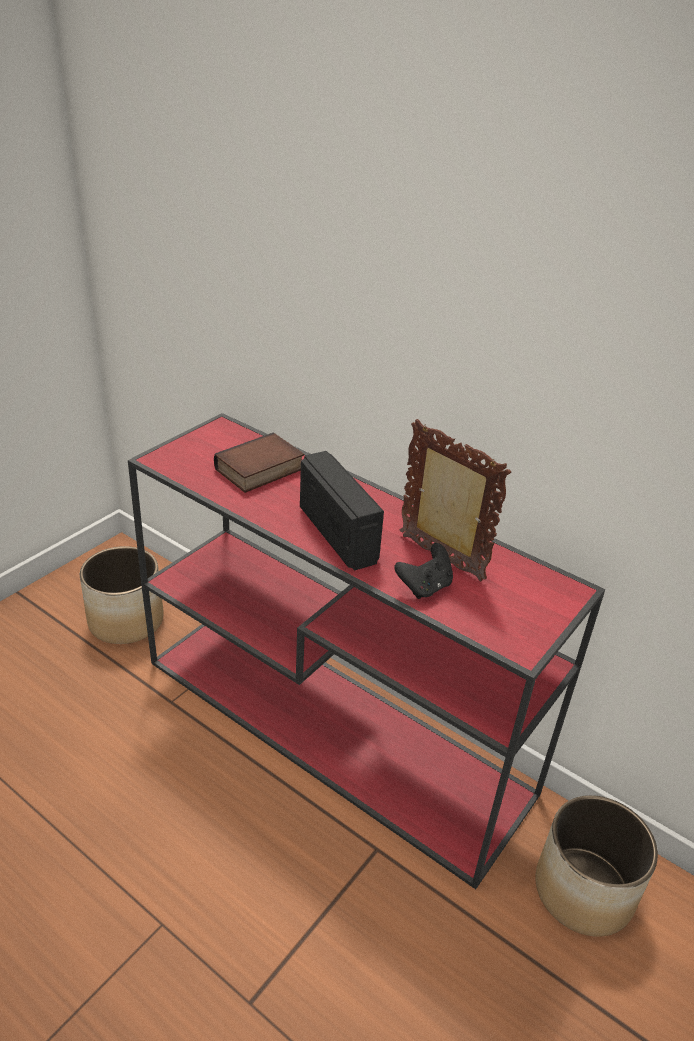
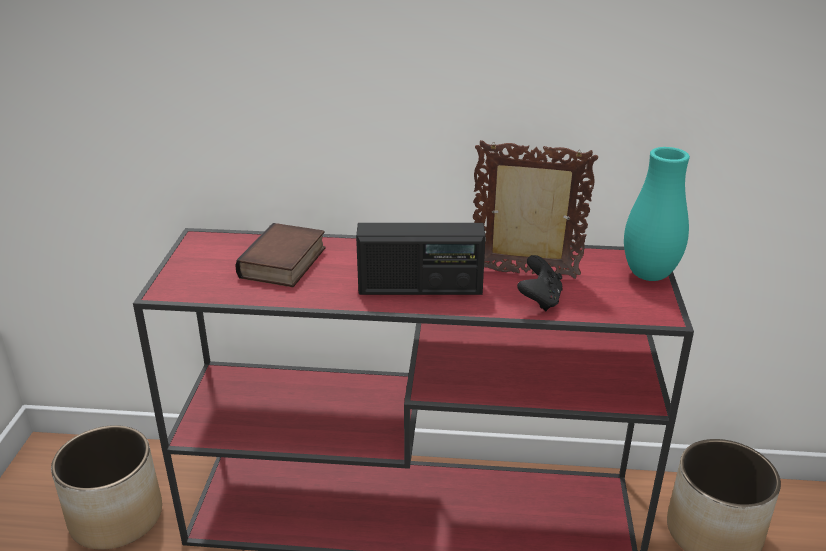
camera: 30 degrees left, 5 degrees down
(339, 534) = (420, 288): radio -> radio turned 150 degrees clockwise
(555, 607) = (649, 275): none -> turquoise vase

